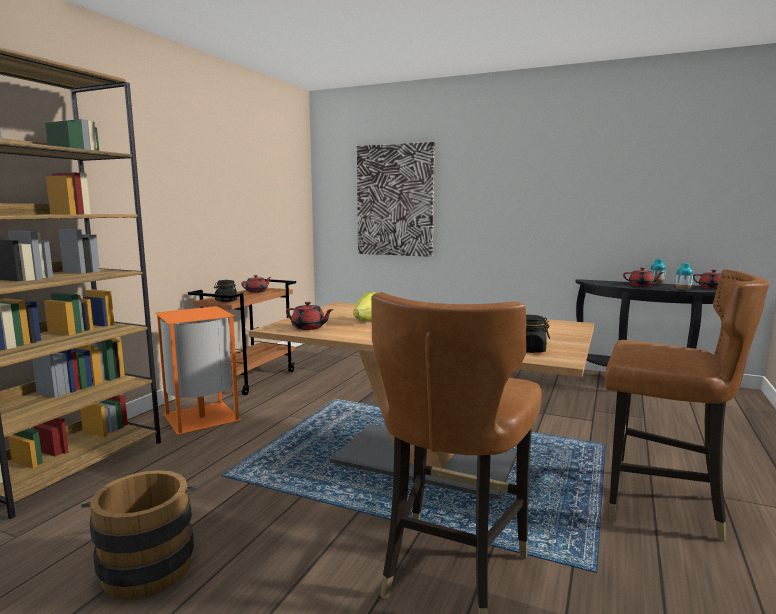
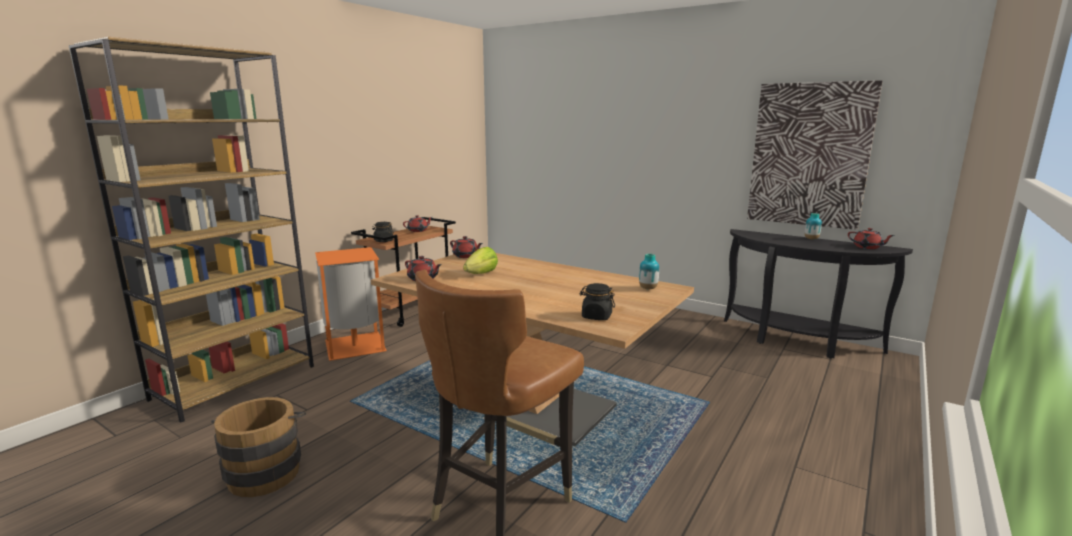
camera: 10 degrees right, 5 degrees up
(395, 200) = (560, 141): picture -> picture (809, 155)
(641, 285) = (792, 240): red teapot -> red teapot (466, 256)
(660, 504) = (726, 467): brown chair -> none
(683, 290) = (831, 248): vase -> vase (648, 288)

